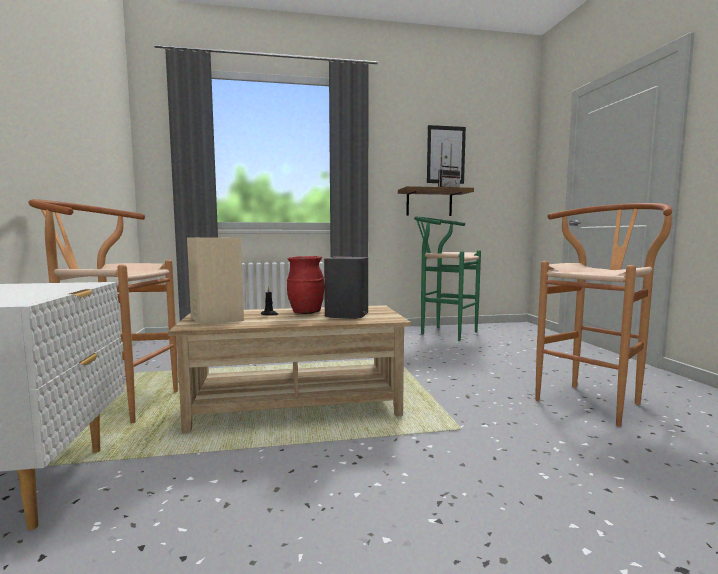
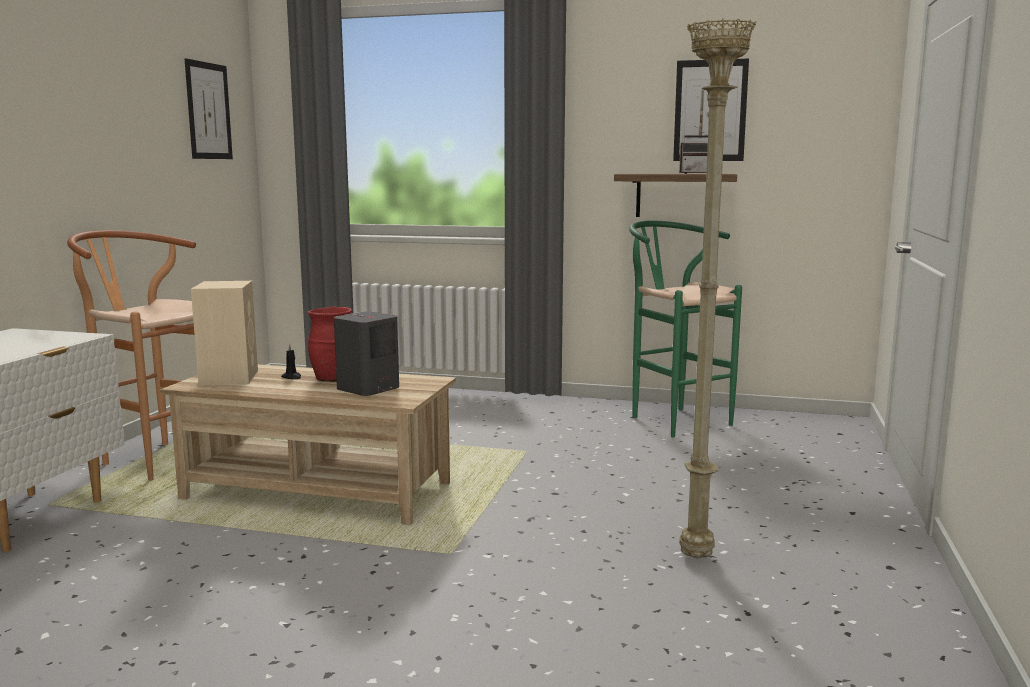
camera: 25 degrees right, 5 degrees up
(110, 127) = (208, 111): none -> picture
(594, 400) = (696, 558): brown stool -> beige floor lamp

